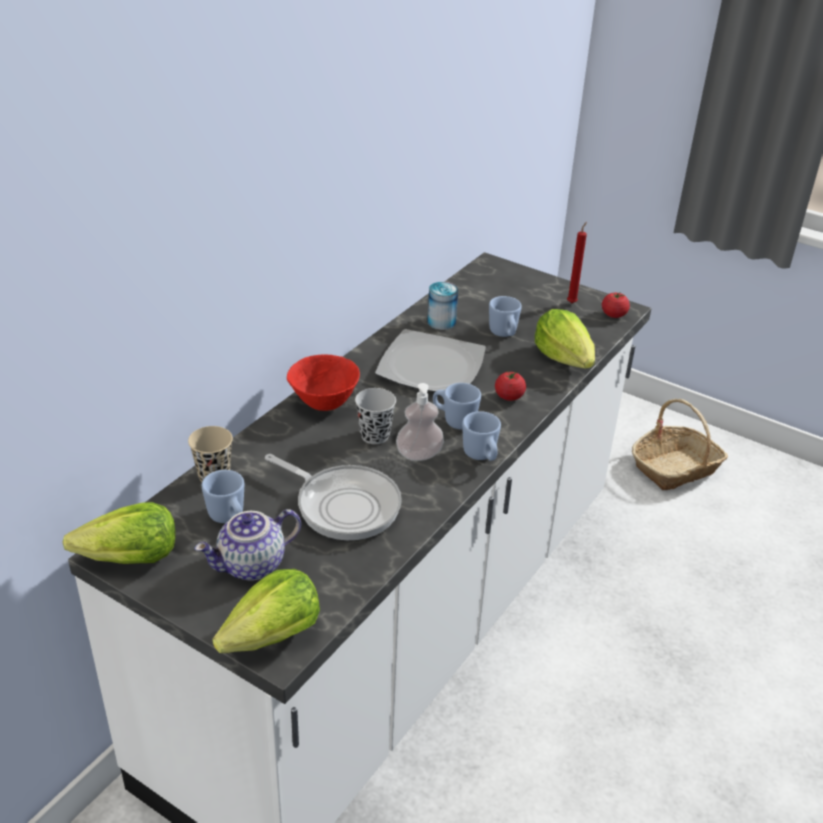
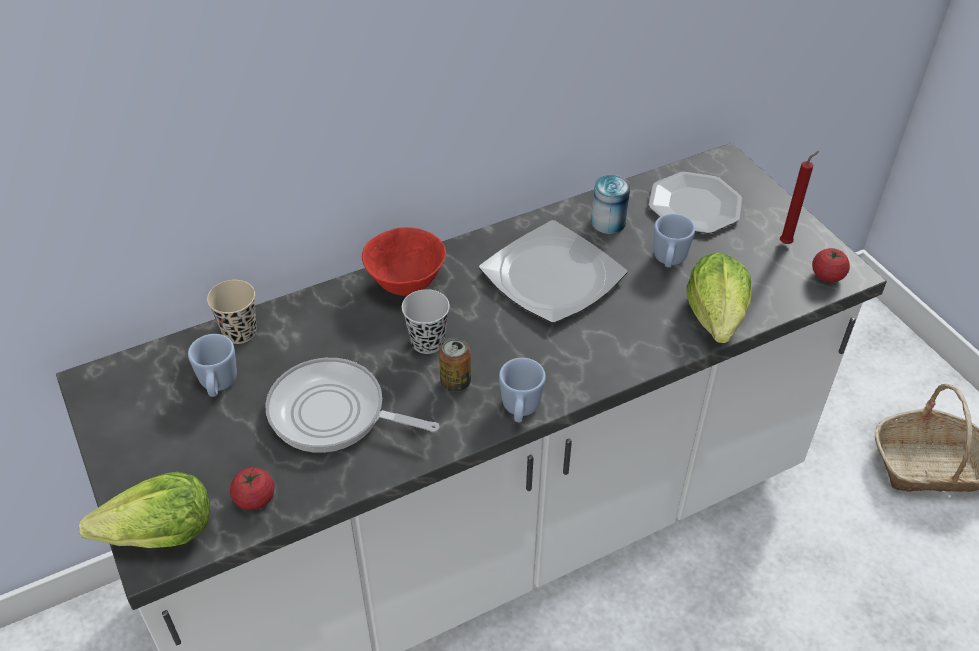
camera: 30 degrees right, 10 degrees up
(129, 559) = (103, 395): lettuce -> none
(252, 566) = (199, 448): teapot -> none
(343, 505) = (334, 414): frying pan -> frying pan turned 135 degrees clockwise
(419, 454) = (455, 382): soap dispenser -> can
(454, 420) = (525, 353): blue mug -> none
(492, 296) = (694, 205): none -> plate
(509, 396) = (610, 345): tomato -> tomato (255, 499)

